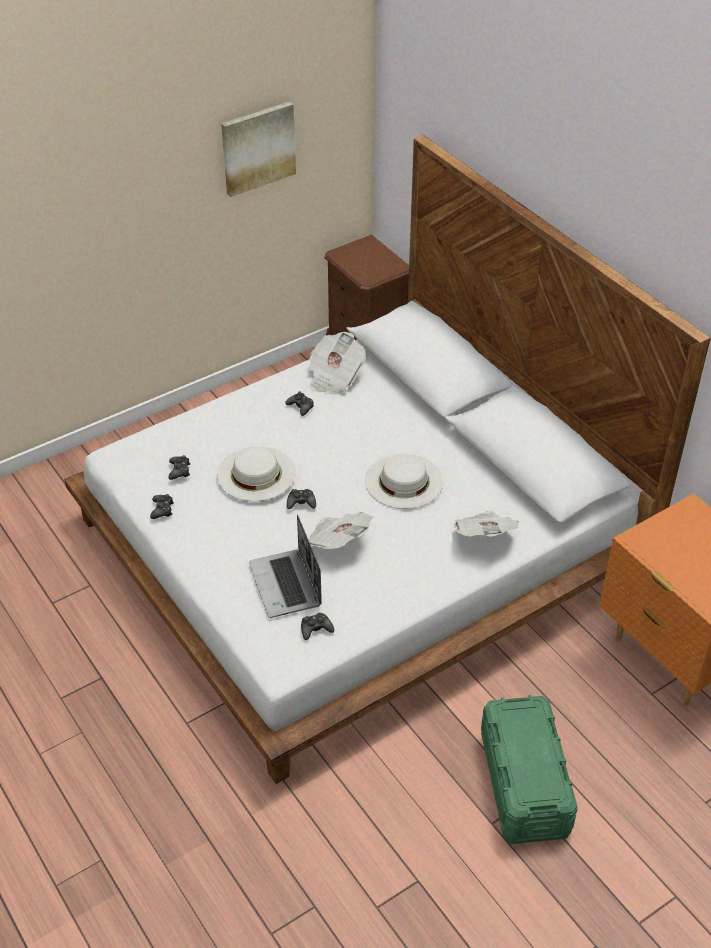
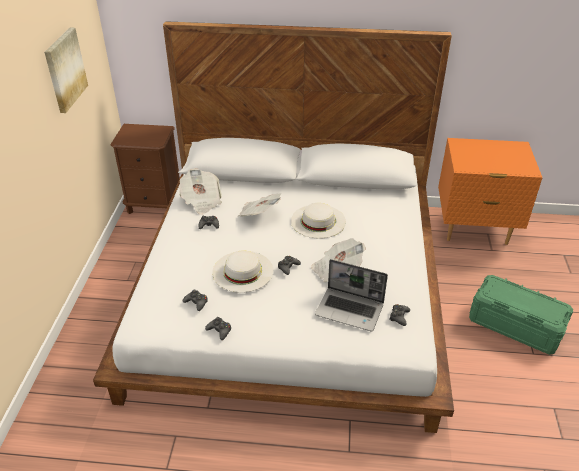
camera: 50 degrees left, 5 degrees down
(484, 536) = (391, 217): newspaper -> newspaper (259, 214)

